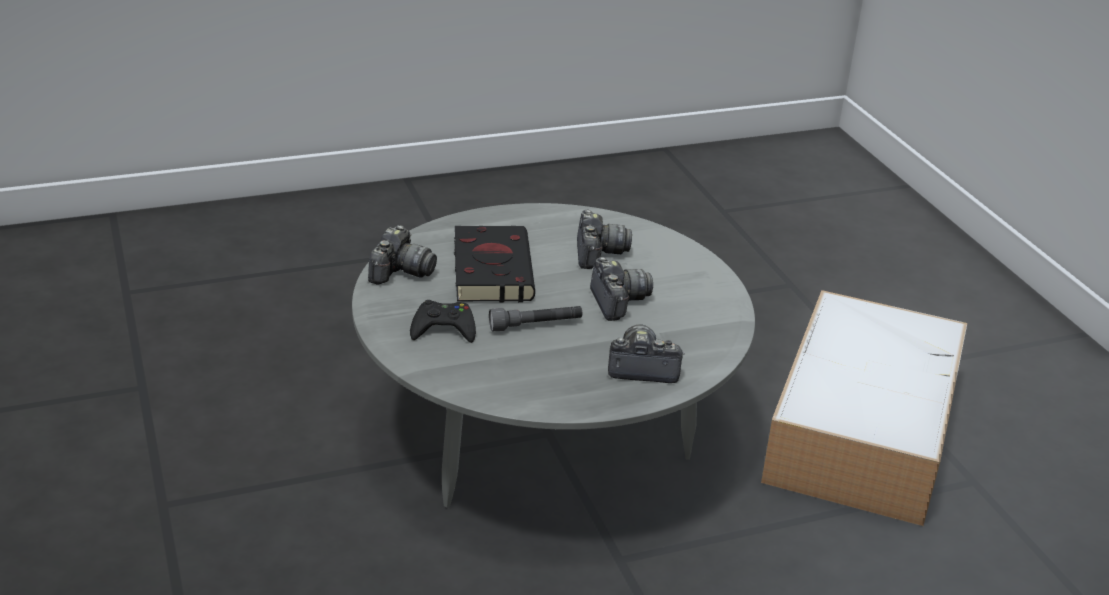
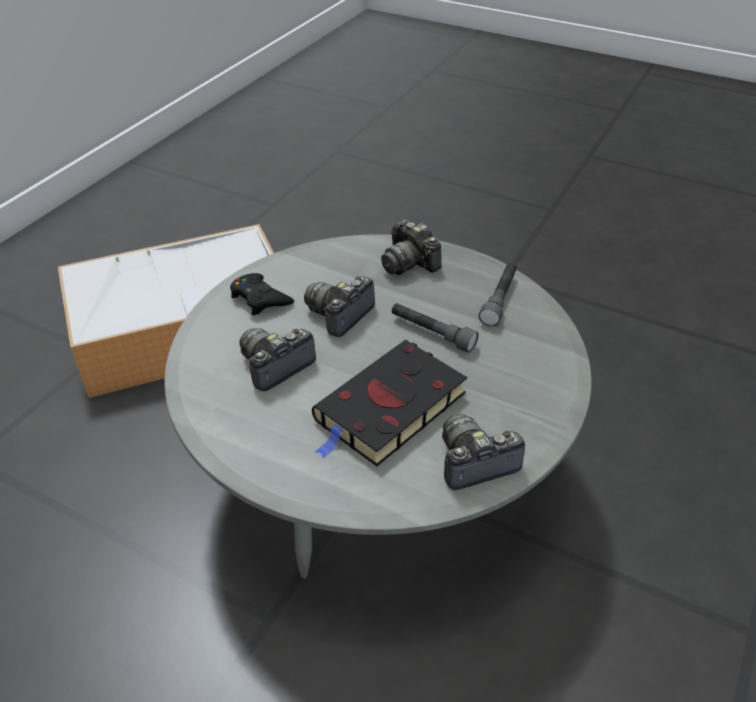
camera: 130 degrees left, 10 degrees up
(444, 328) = (508, 374): black game controller -> black game controller (260, 299)
(524, 379) = (499, 300): none -> grey flashlight

